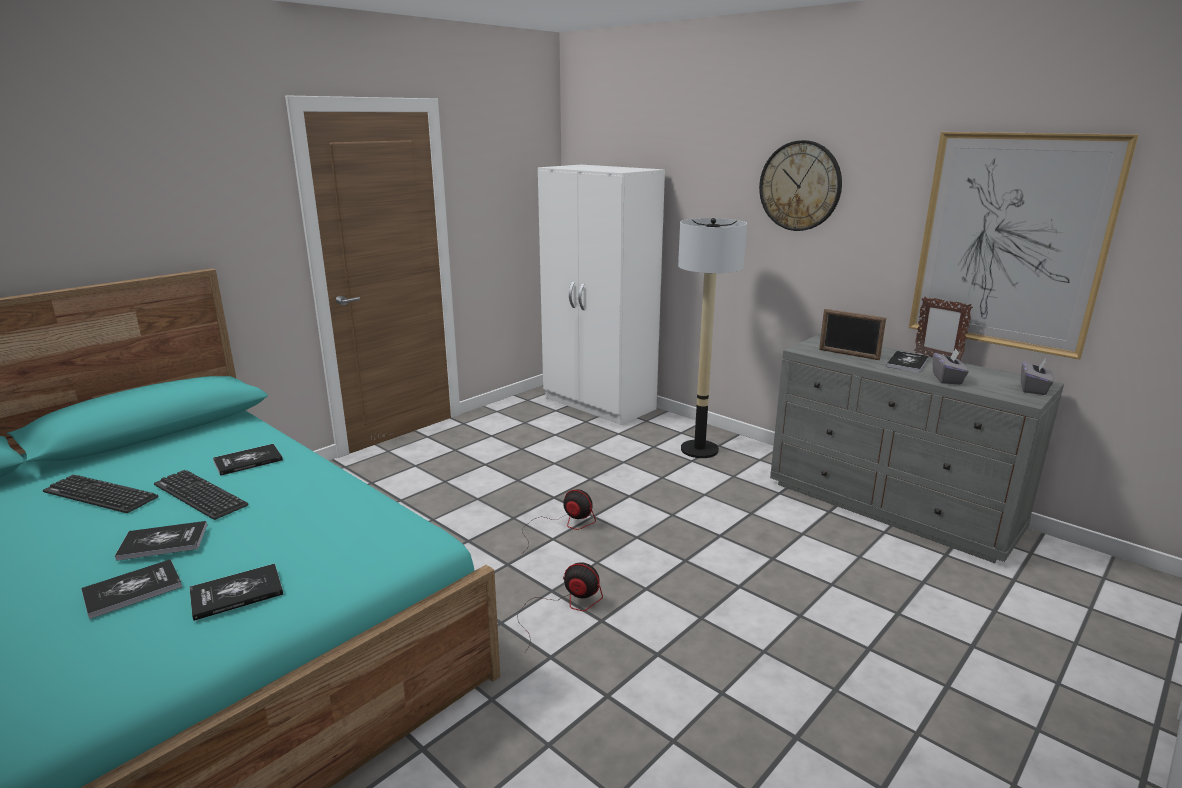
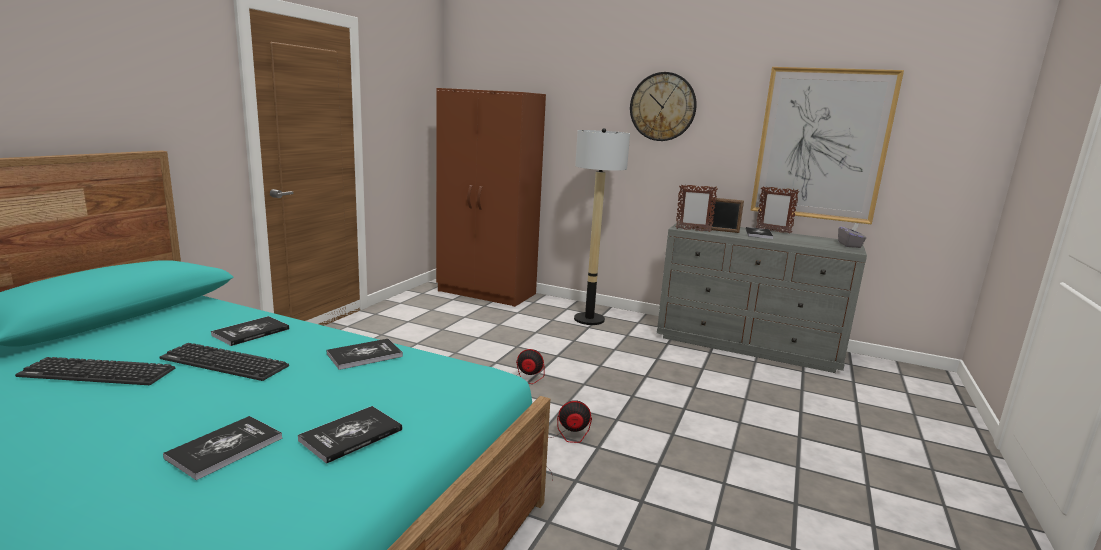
camera: 20 degrees left, 5 degrees down
(163, 542) = (221, 404): book -> book (364, 355)
(599, 404) = (487, 293): white wardrobe -> brown wardrobe
(815, 353) = (693, 230): none -> picture frame
(947, 379) = (794, 241): grey tissue box -> none

